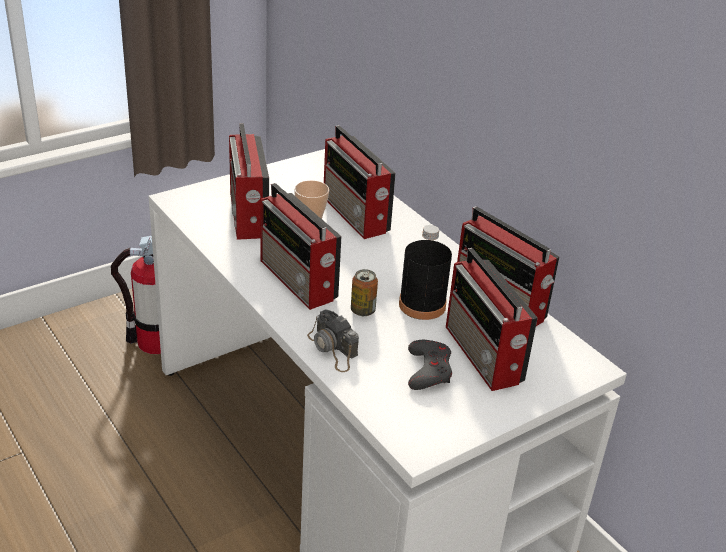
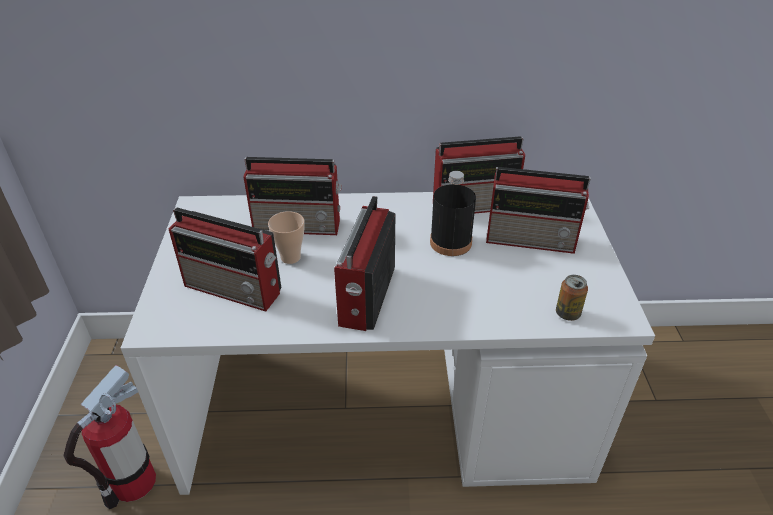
camera: 55 degrees left, 5 degrees up
(299, 281) = (366, 297): radio -> radio turned 105 degrees clockwise
(333, 349) = (476, 314): camera -> none
(362, 310) = (435, 276): can -> can (567, 313)
(428, 370) = (533, 273): grey game controller -> none

